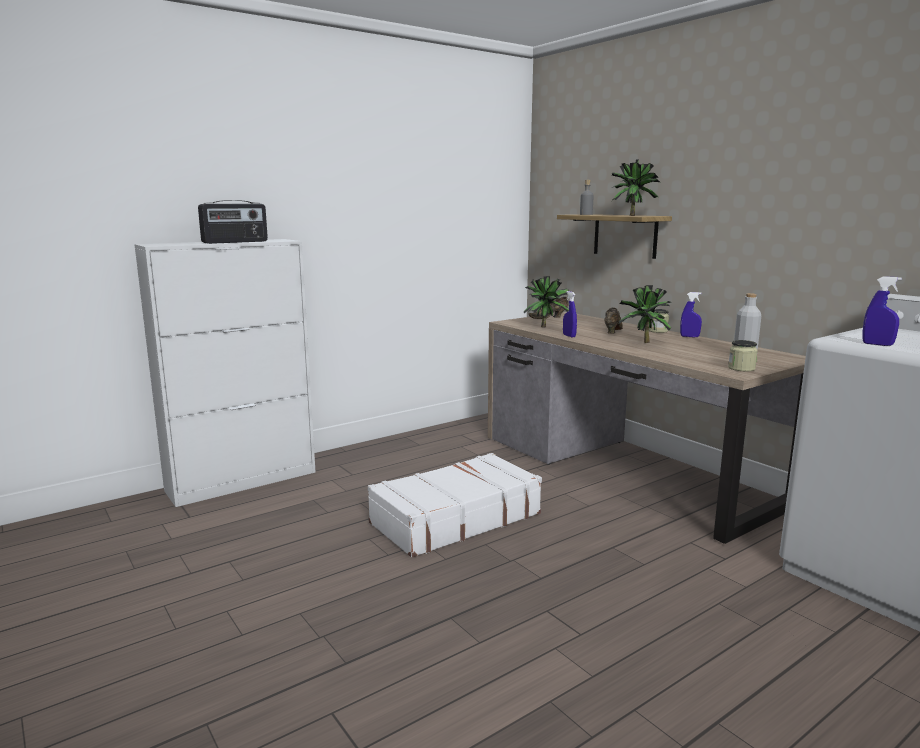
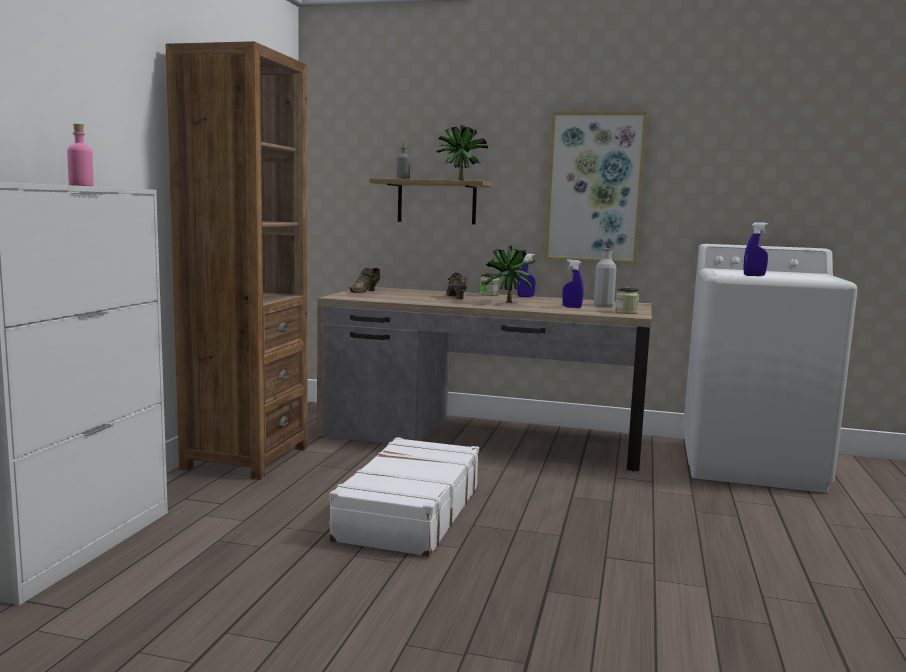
camera: 40 degrees left, 5 degrees down
(235, 242) = (81, 185): radio -> pink bottle
(416, 444) = (246, 458): none -> brown bookcase
(545, 327) = (387, 298): potted plant -> none
(569, 336) = (433, 303): blue spray bottle -> blue spray bottle (572, 307)
(771, 222) = (594, 187): none -> picture

